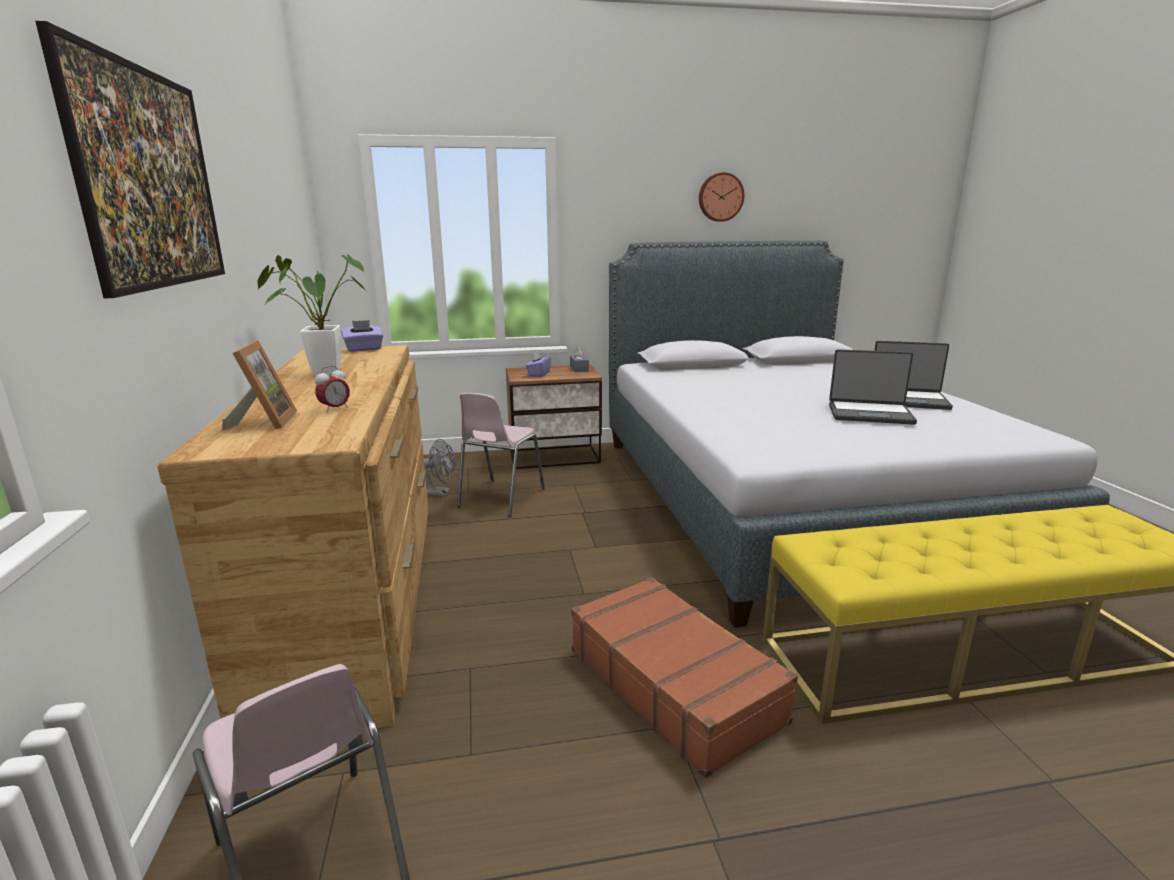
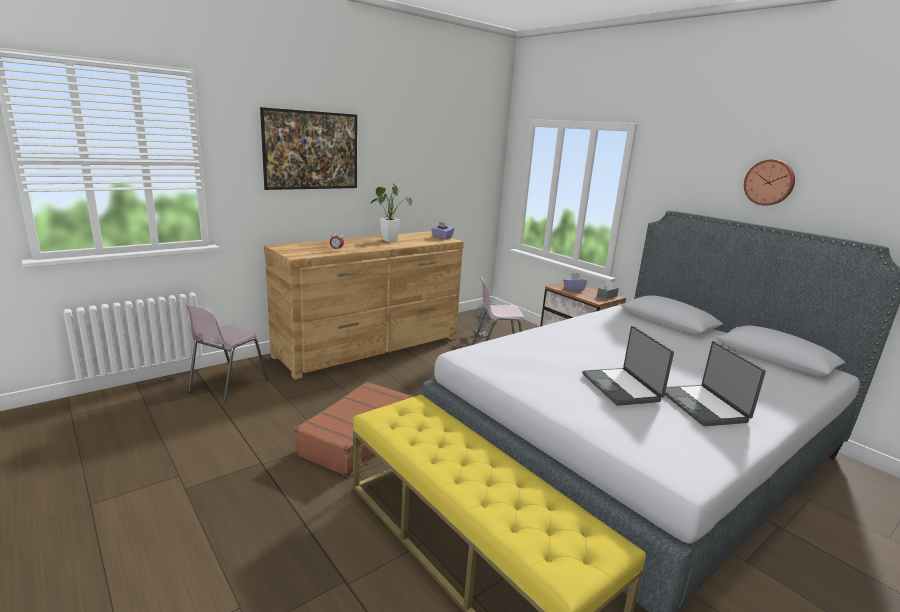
camera: 60 degrees right, 0 degrees up
(264, 422) = (313, 246): picture frame -> none

